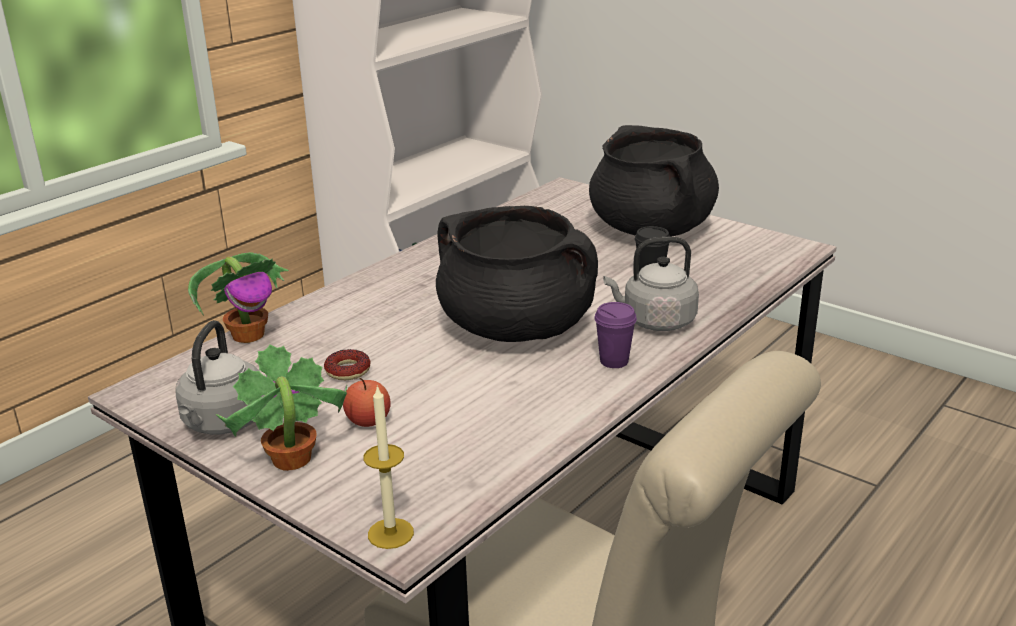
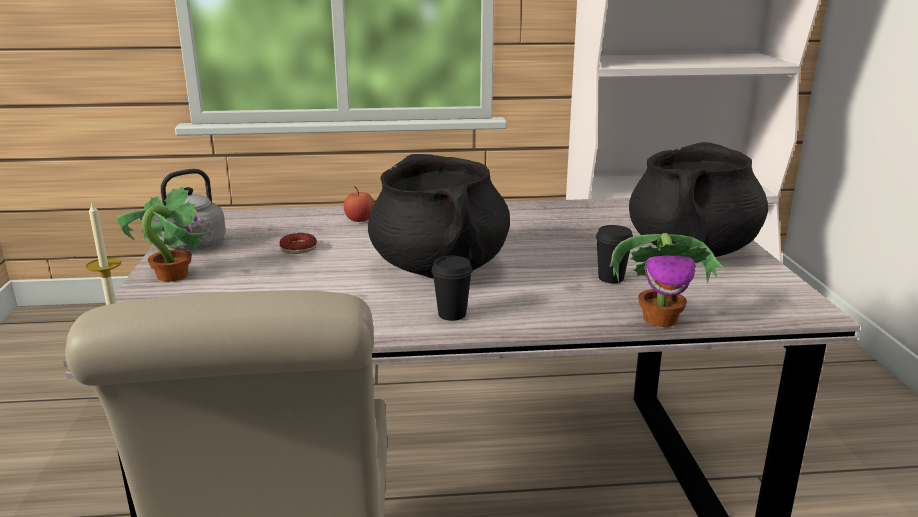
camera: 45 degrees right, 5 degrees down
(249, 335) = (300, 212): potted plant -> potted plant (661, 319)
(368, 421) = (245, 276): apple -> apple (359, 220)
(614, 361) = (452, 314): purple cup -> black cup
(655, 321) = (543, 305): grey kettle -> none

